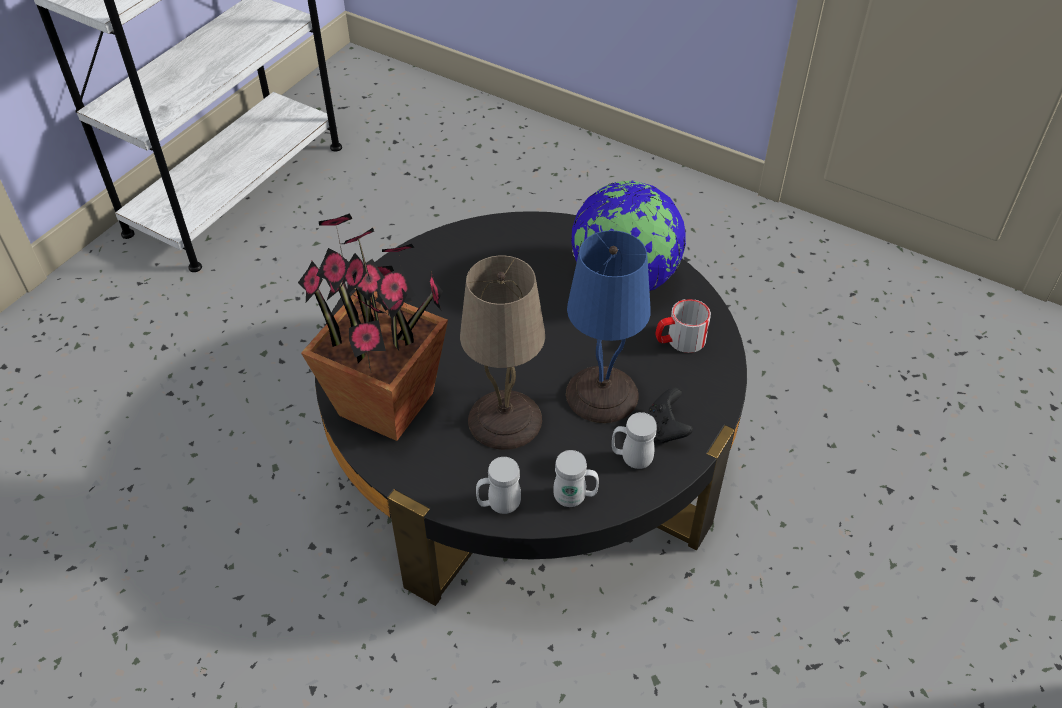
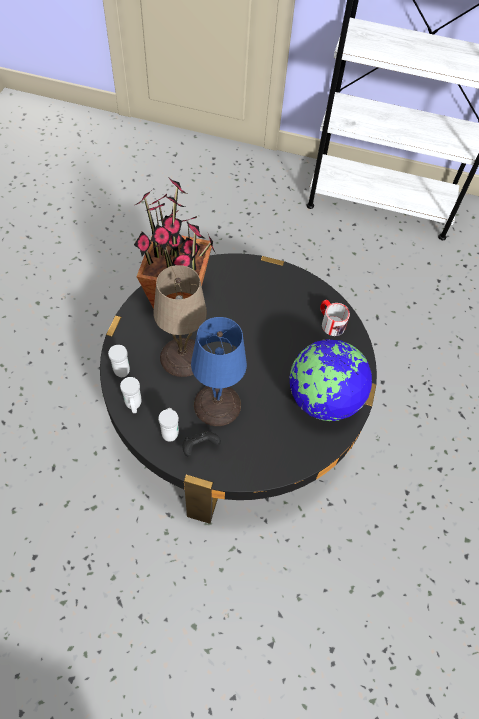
camera: 70 degrees right, 10 degrees up
(679, 340) = (278, 442): mug -> mug (330, 322)

